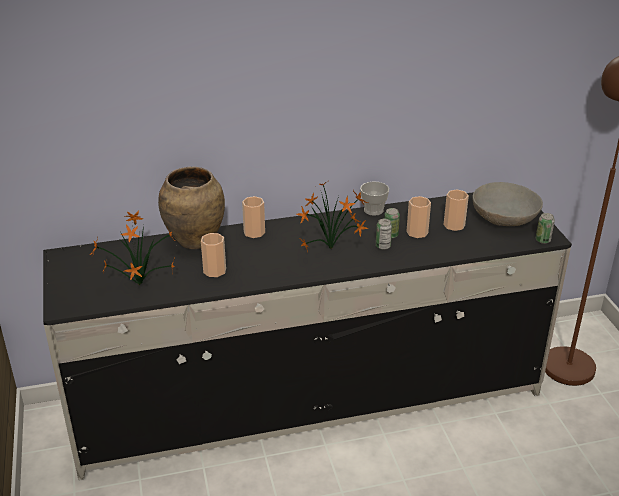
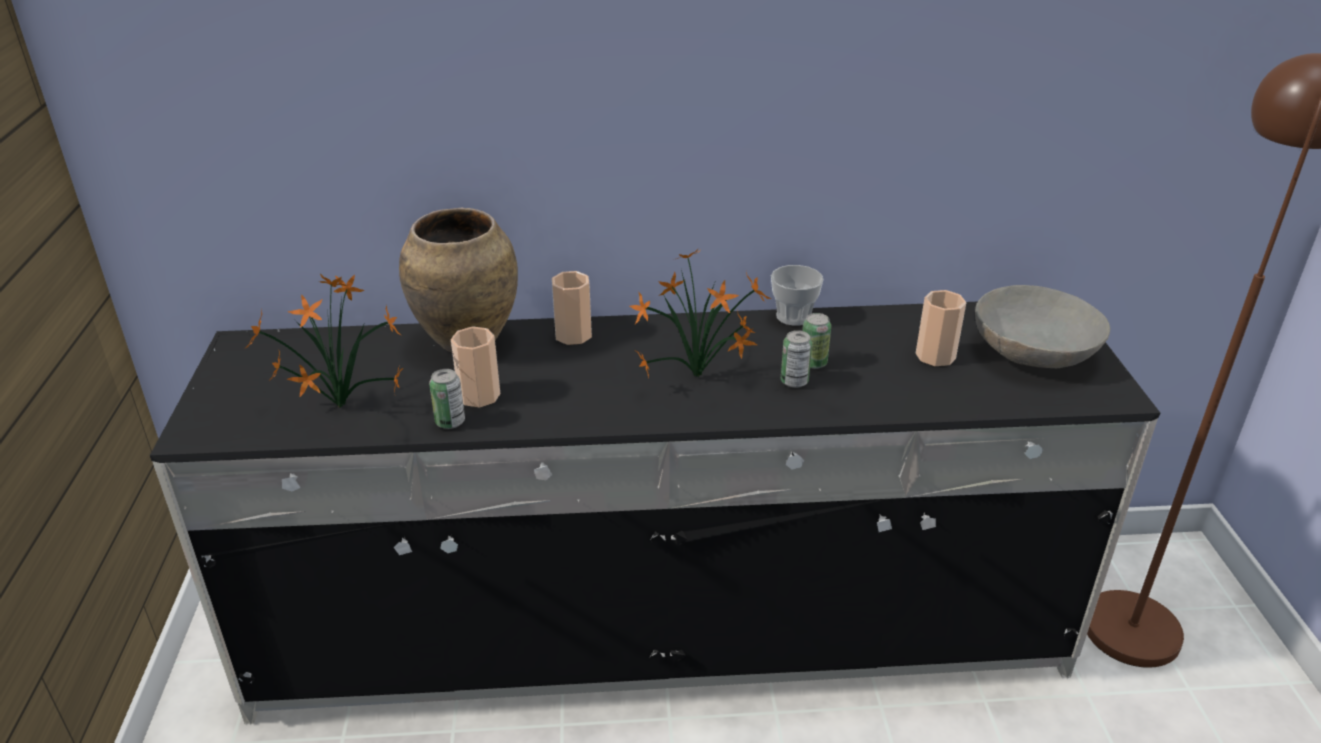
camera: 10 degrees right, 0 degrees up
(417, 232) = (863, 362): cup -> none
(542, 240) = (1103, 400): can -> can (450, 422)

